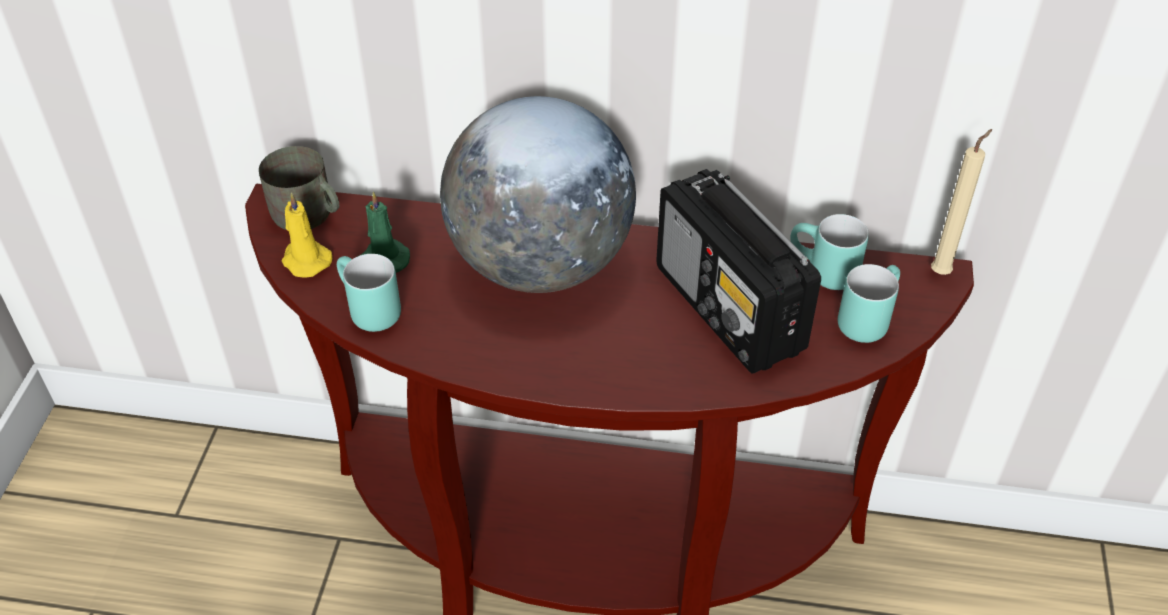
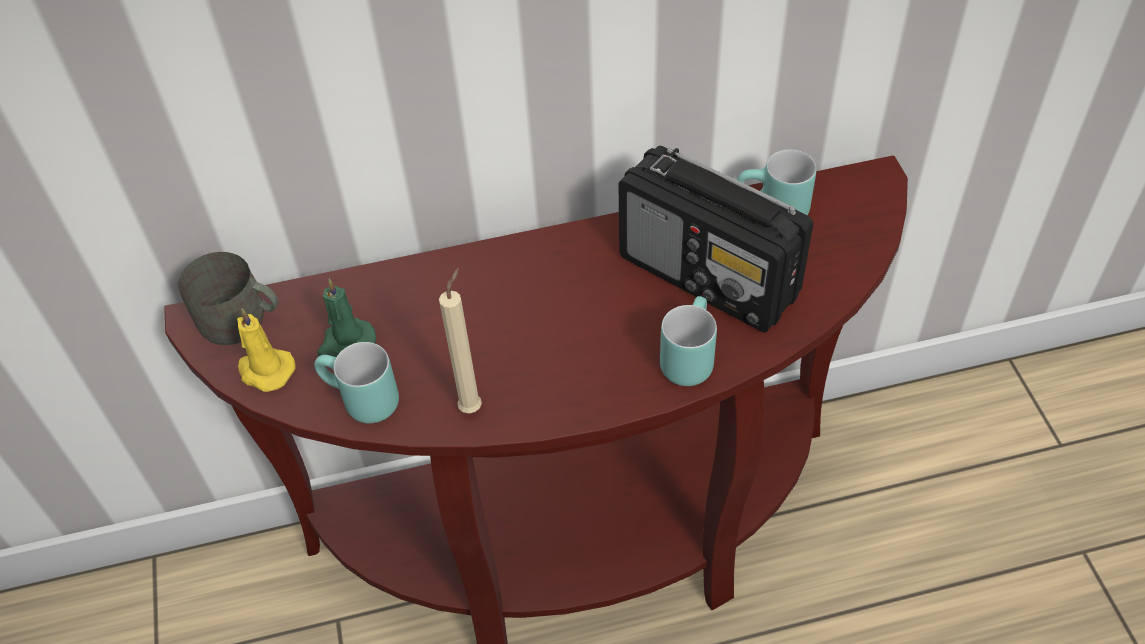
camera: 20 degrees left, 5 degrees up
(540, 264) = (507, 292): globe -> none
(865, 318) = (833, 242): turquoise mug -> turquoise mug (685, 356)
(942, 272) = (875, 174): beige candle -> beige candle (473, 406)

